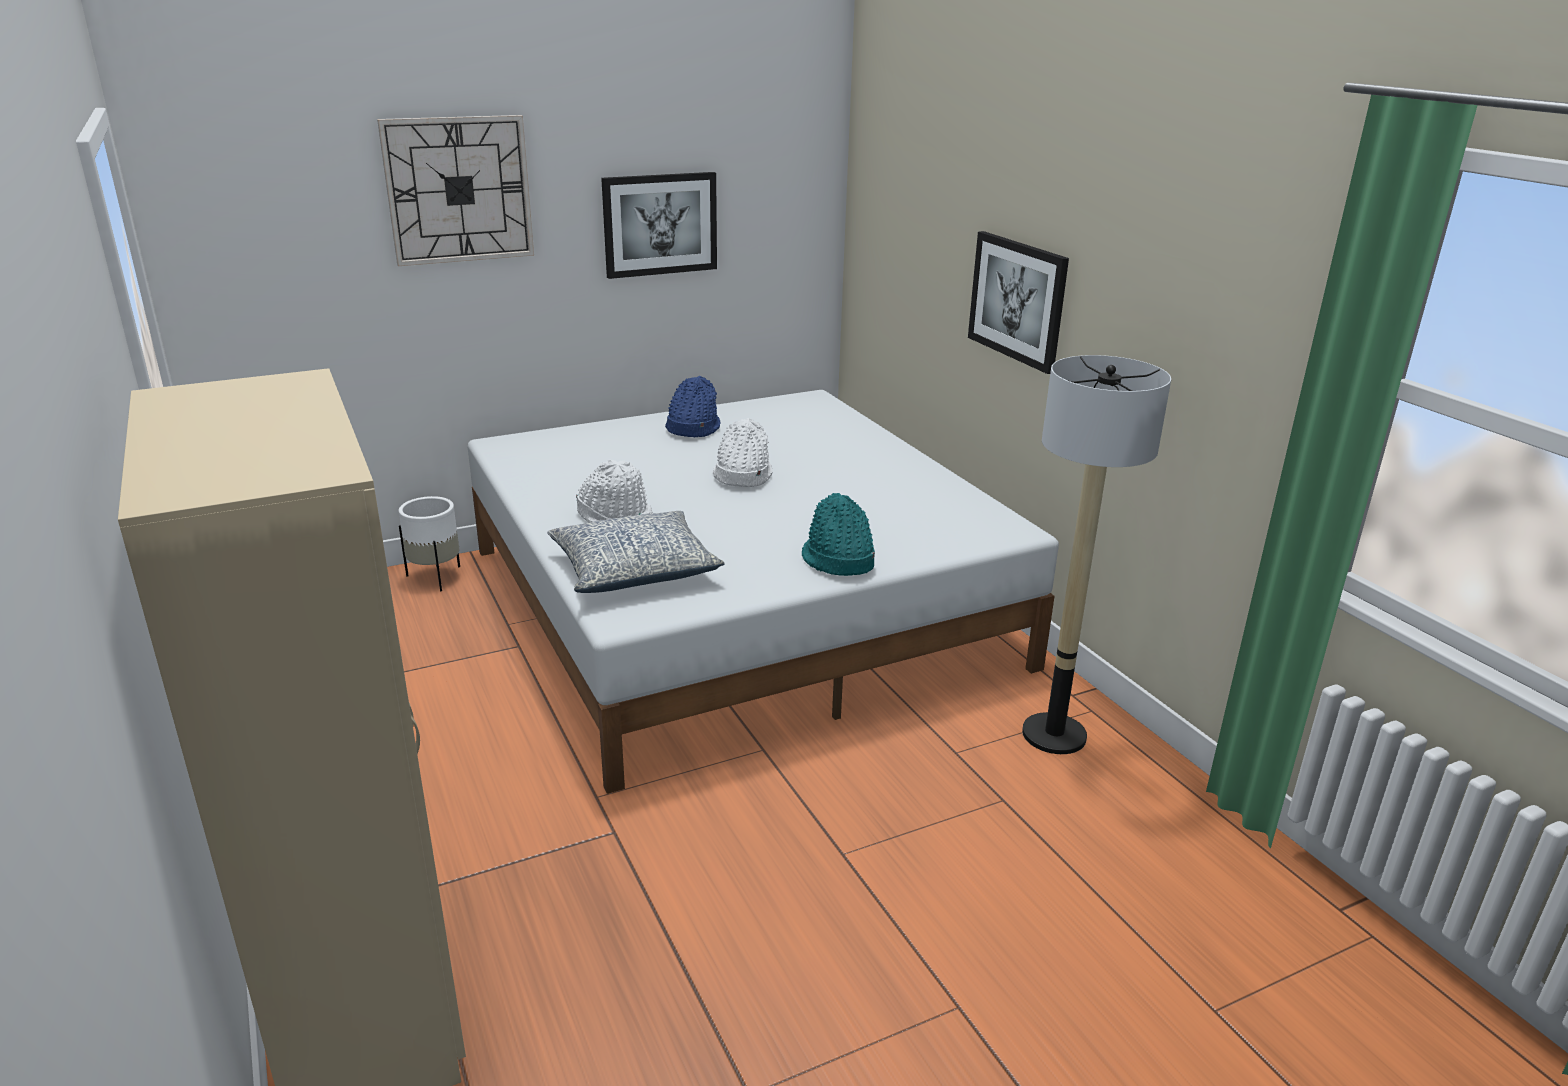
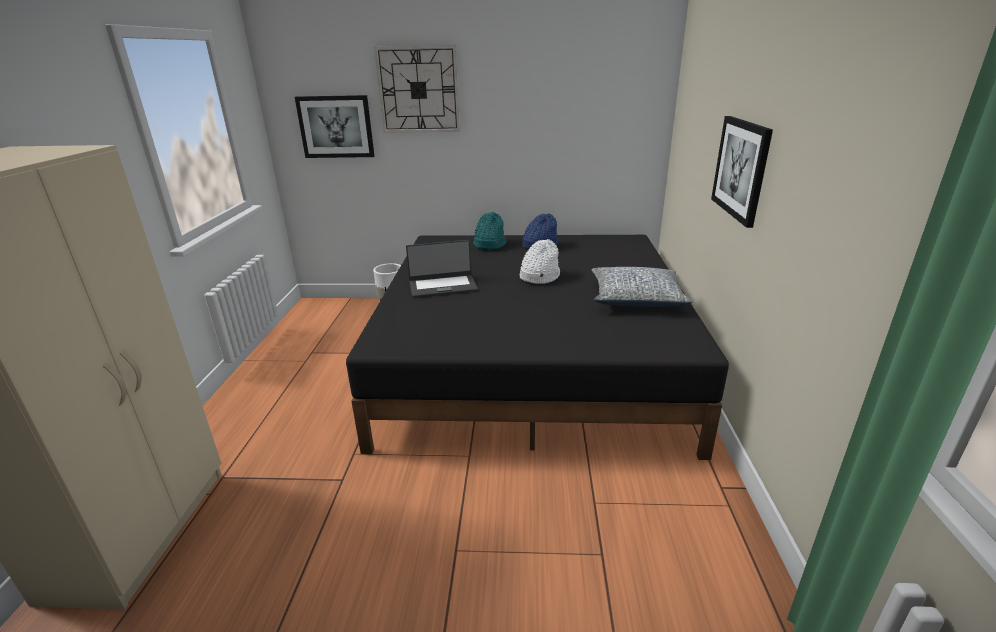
camera: 30 degrees right, 0 degrees up
(615, 515) = (442, 286): white hat -> laptop
(634, 570) = (416, 319): pillow -> pillow (636, 298)
(660, 224) = (540, 117): picture -> picture (336, 127)
(739, 606) = (532, 359): white bed -> black bed
(837, 560) = (543, 340): turquoise hat -> turquoise hat (489, 244)
(1054, 735) = (682, 515): floor lamp -> none

